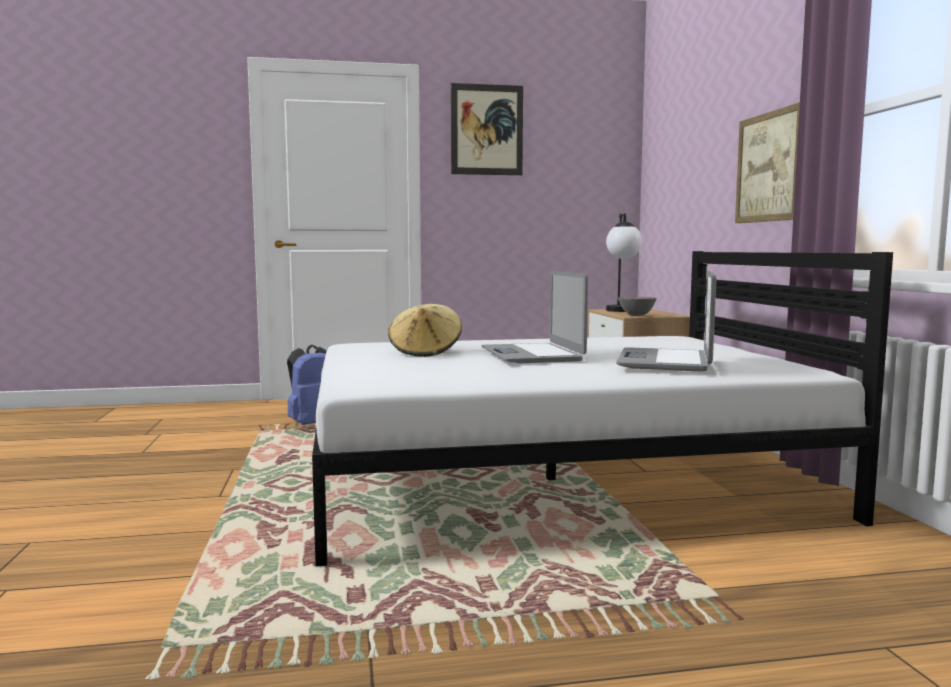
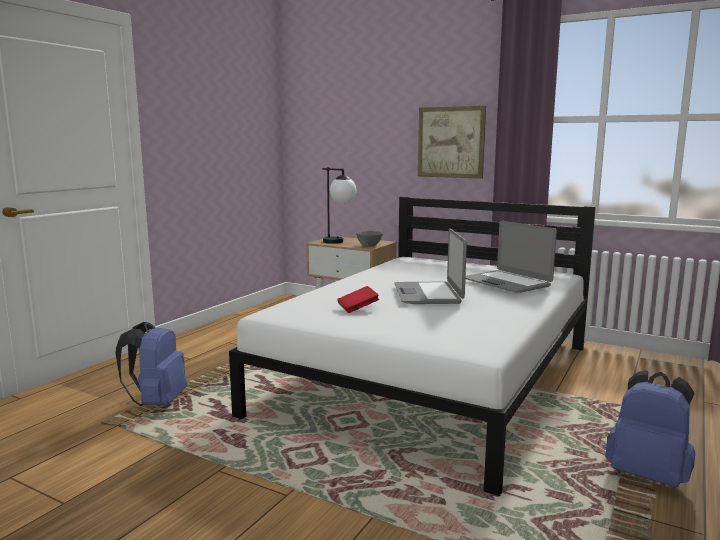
camera: 50 degrees left, 5 degrees up
(425, 352) = (358, 308): beige hat -> red book
(487, 130) = (187, 85): picture -> none
(498, 639) = (648, 475): none -> blue backpack
(532, 355) = (428, 294): laptop -> laptop turned 60 degrees clockwise

